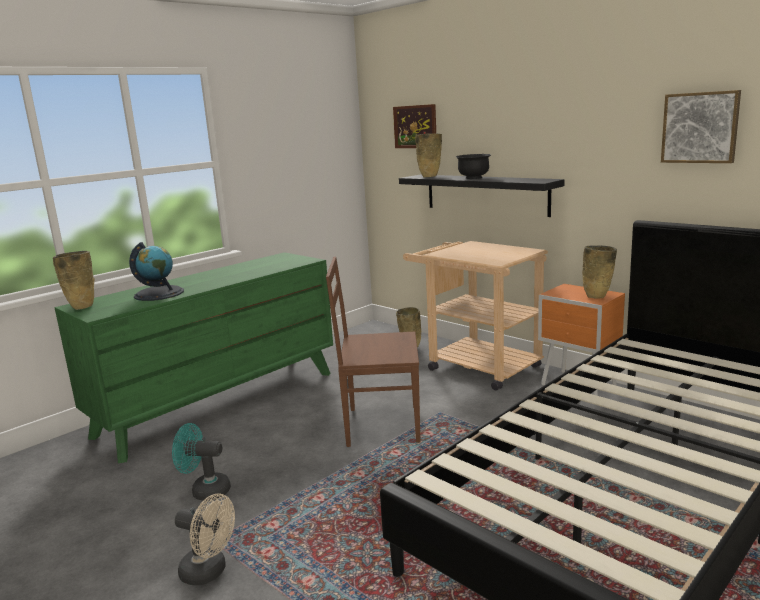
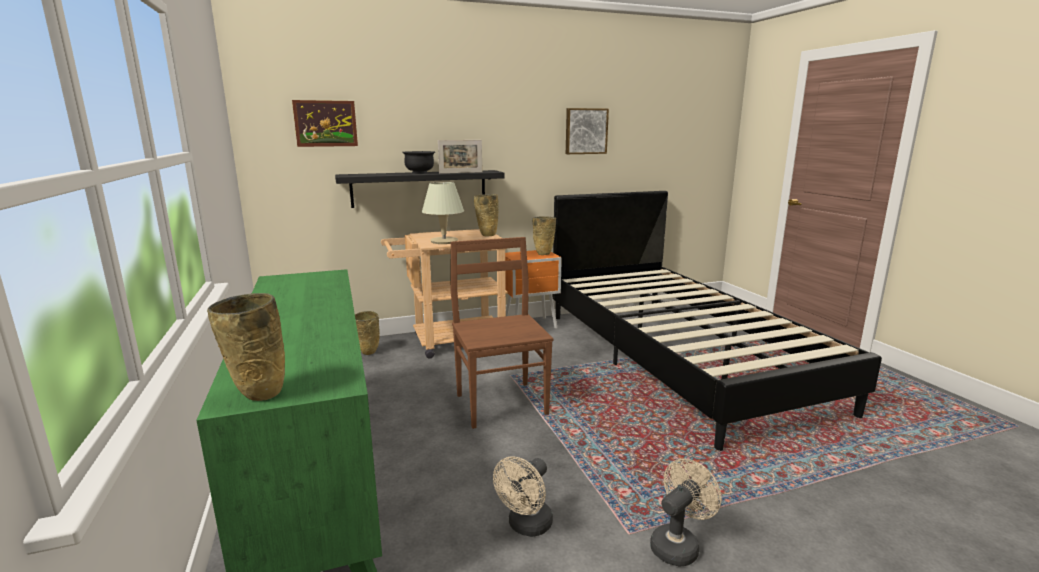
camera: 65 degrees left, 0 degrees up
(159, 293) = (305, 343): globe -> none
(205, 490) = (526, 526): turquoise fan -> beige fan
(380, 425) = (500, 403): brown chair -> brown chair turned 135 degrees clockwise
(430, 177) = (367, 174): beige vase -> beige vase (487, 235)
(455, 254) = (444, 241): none -> beige table lamp
(503, 180) = (461, 172): none -> picture frame

